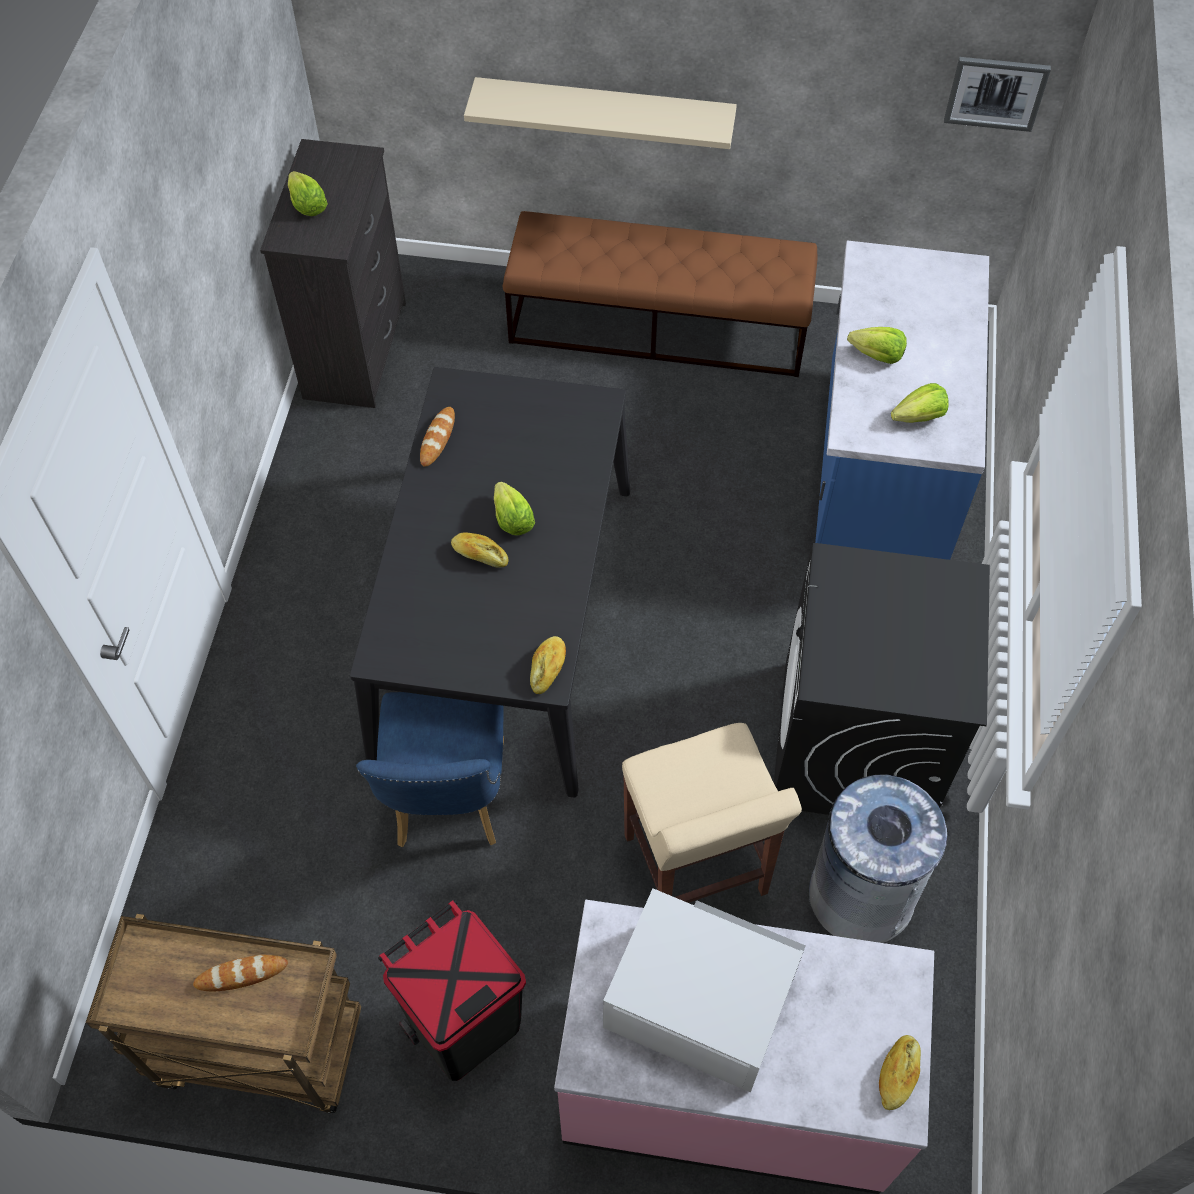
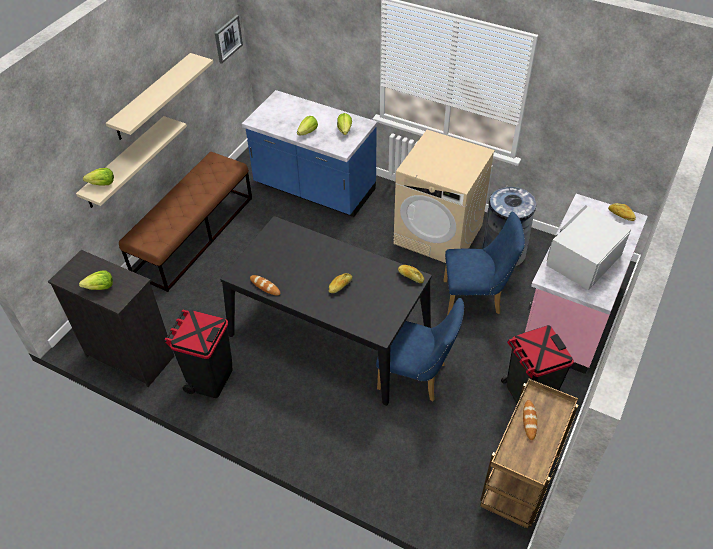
camera: 70 degrees left, 10 degrees down
(343, 476) = (210, 379): none -> black trash can
(512, 519) = (326, 270): lettuce -> lettuce (102, 184)
(695, 867) = (476, 298): beige stool -> blue chair
(724, 55) = (152, 97): none -> beige shelf
(855, 744) = (439, 234): black washing machine -> beige washing machine

